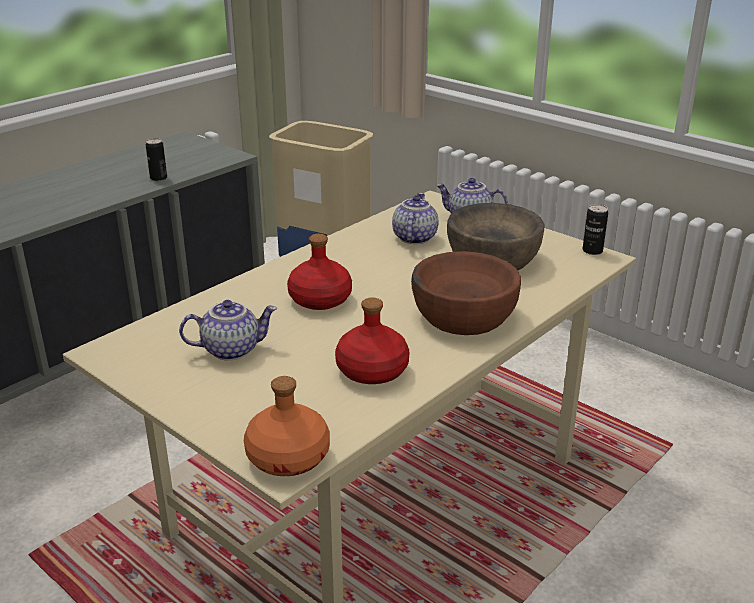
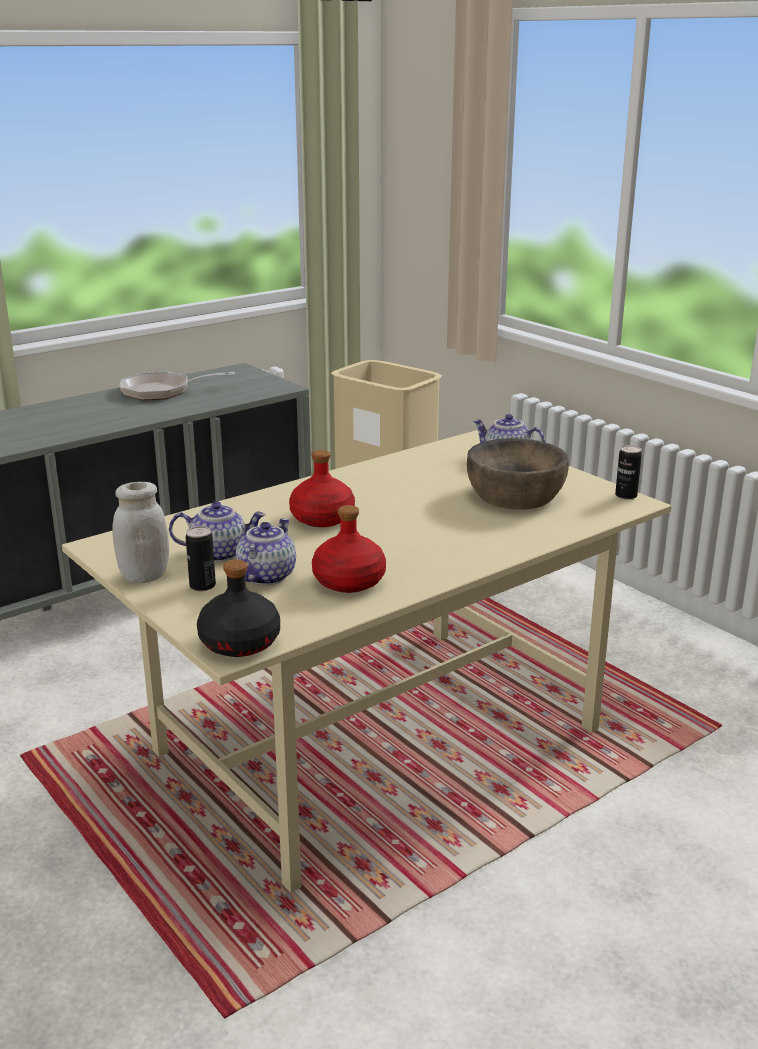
camera: 10 degrees right, 5 degrees down
(114, 168) = (162, 391): none -> frying pan
(158, 178) = (202, 403): can -> can (202, 586)
(162, 384) = (144, 576): none -> white jar
(289, 457) = (240, 643): orange bottle -> black bottle
(413, 237) = (440, 471): teapot -> teapot (265, 576)
(464, 315) = (462, 542): brown bowl -> none

